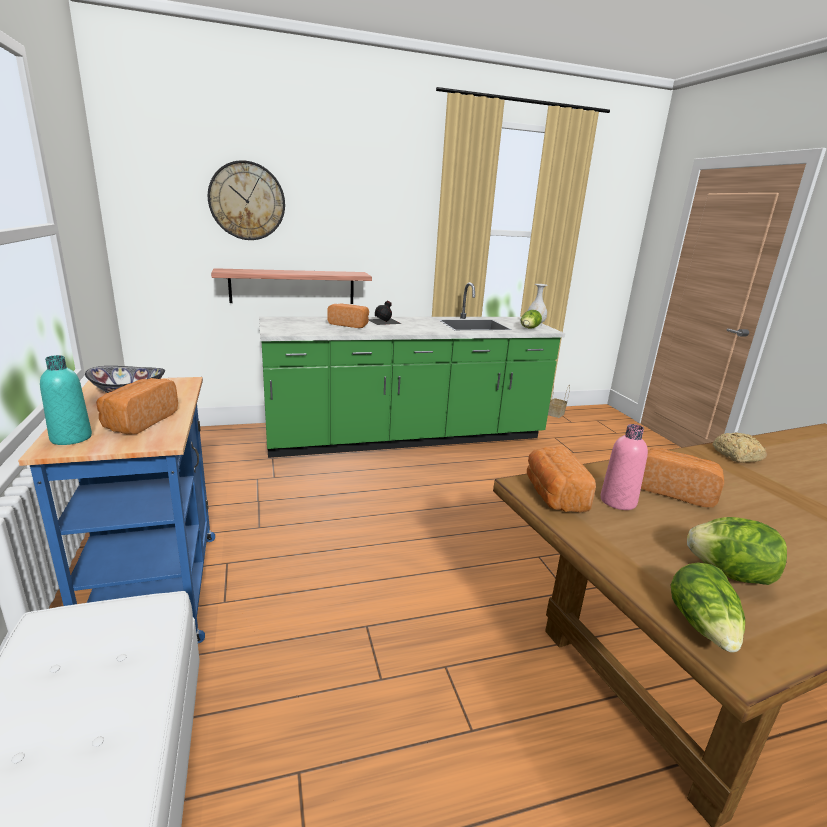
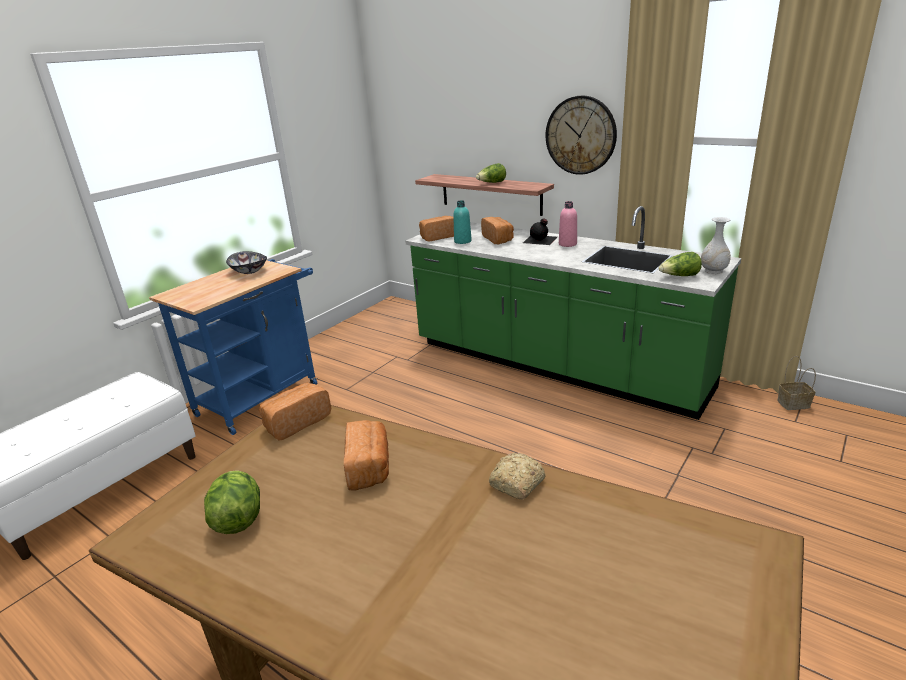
camera: 55 degrees right, 5 degrees up
(71, 438) = (180, 291): turquoise bottle -> turquoise bottle (462, 241)
(139, 421) = (215, 290): bread -> bread (438, 237)
(247, 201) = (456, 115): wall clock -> wall clock (580, 135)
(618, 501) = (315, 448): pink bottle -> pink bottle (567, 244)
(703, 627) = (158, 520): lettuce -> lettuce (492, 183)

